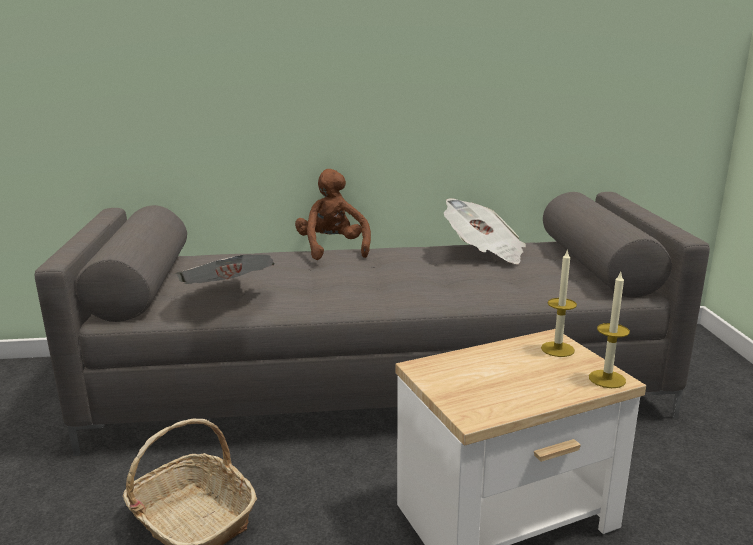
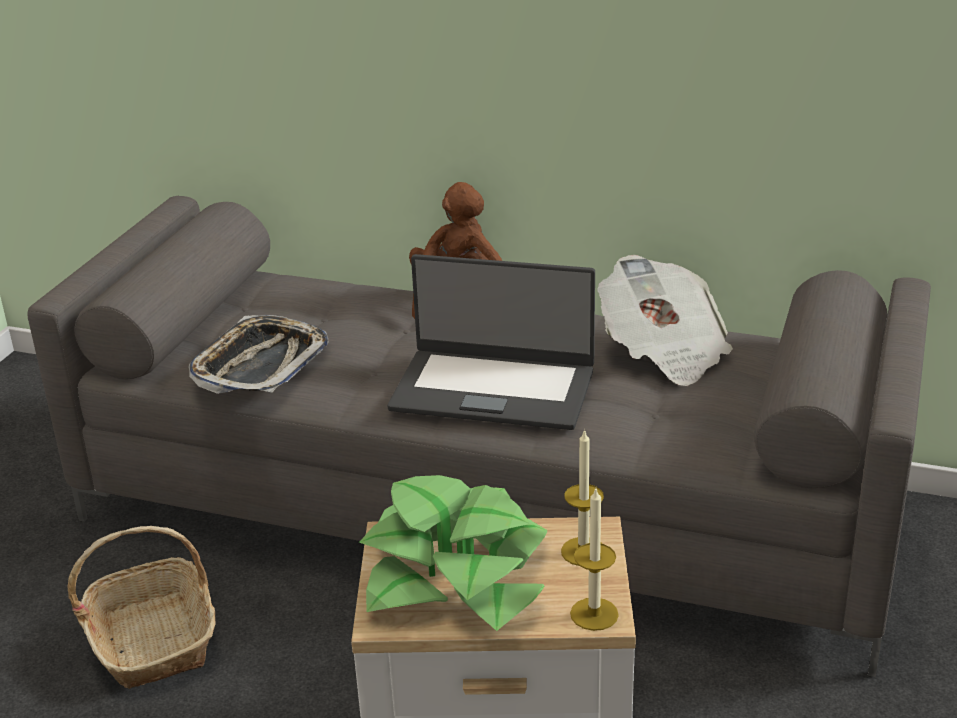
camera: 25 degrees right, 10 degrees up
(228, 295) = (260, 364): newspaper -> tray
(405, 282) = (493, 388): none -> laptop
(493, 378) = (456, 575): none -> potted plant

